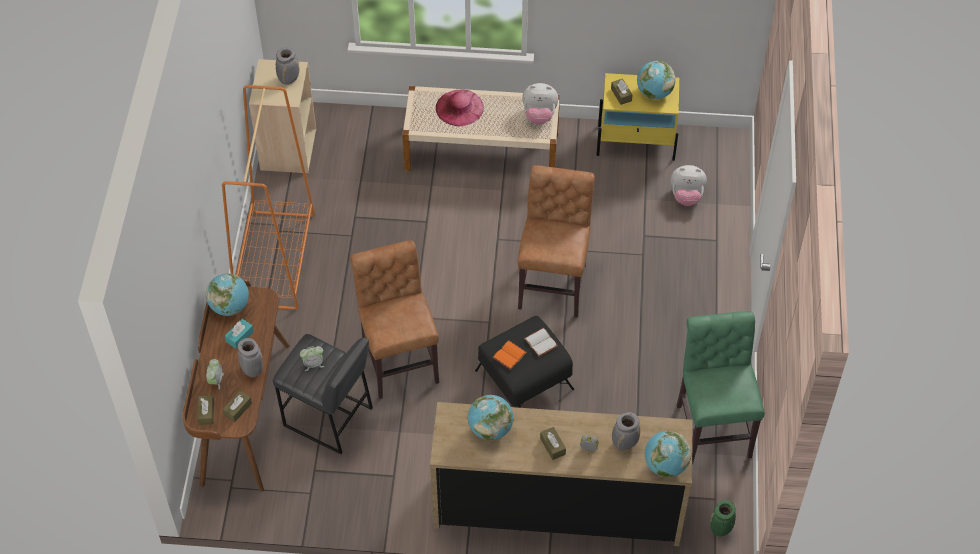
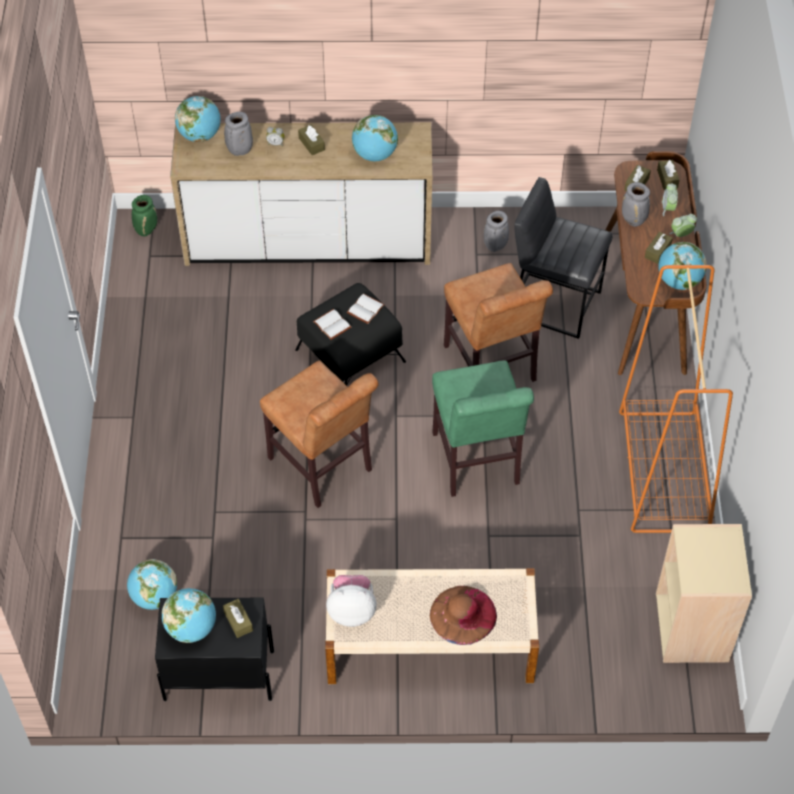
camera: 175 degrees right, 0 degrees up
(240, 337) = (657, 251): turquoise tissue box -> brown tissue box
(289, 79) = (699, 565): grey vase -> grey vase (495, 247)
(313, 364) = (572, 243): alarm clock -> alarm clock (681, 235)
(459, 107) = (463, 615): pink hat -> brown hat
(510, 356) = (365, 308): orange book -> white book
(553, 283) = (323, 468): brown chair -> brown chair turned 45 degrees counterclockwise
(636, 143) = (218, 675): yellow nightstand -> black nightstand
(686, 196) = (154, 597): plush toy -> globe
(712, 427) = (146, 322): green chair -> green chair (477, 463)

